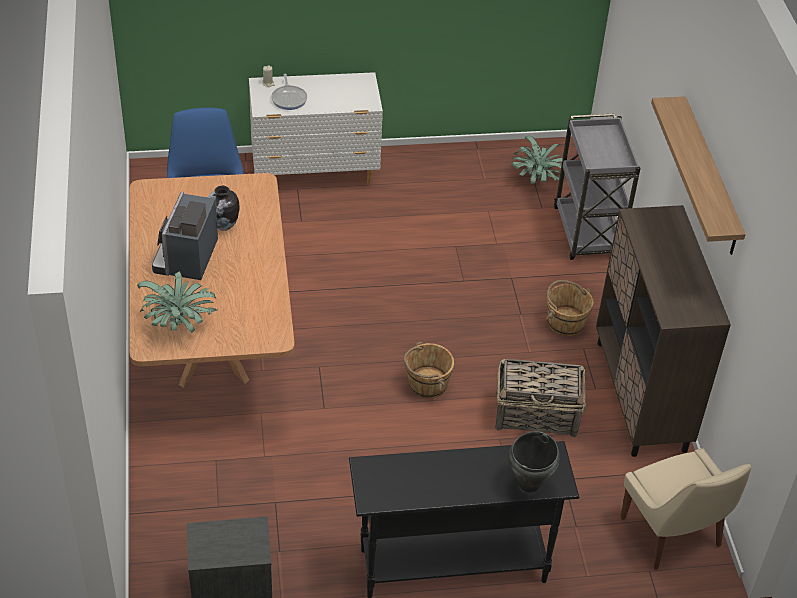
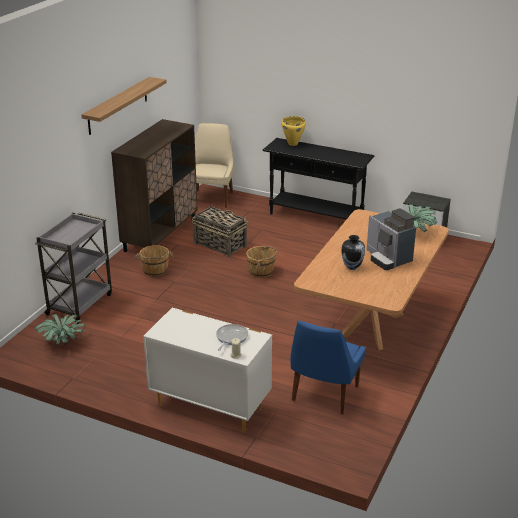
camera: 145 degrees left, 15 degrees down
(187, 259) = (388, 258): coffee machine -> coffee machine turned 105 degrees clockwise
(529, 484) = (292, 143): black cooking pot -> yellow cooking pot

